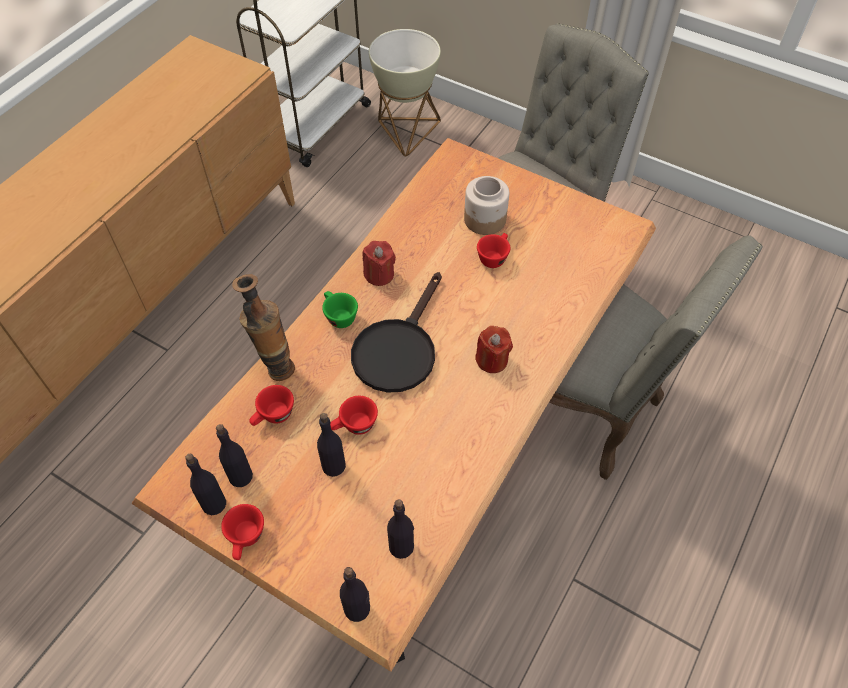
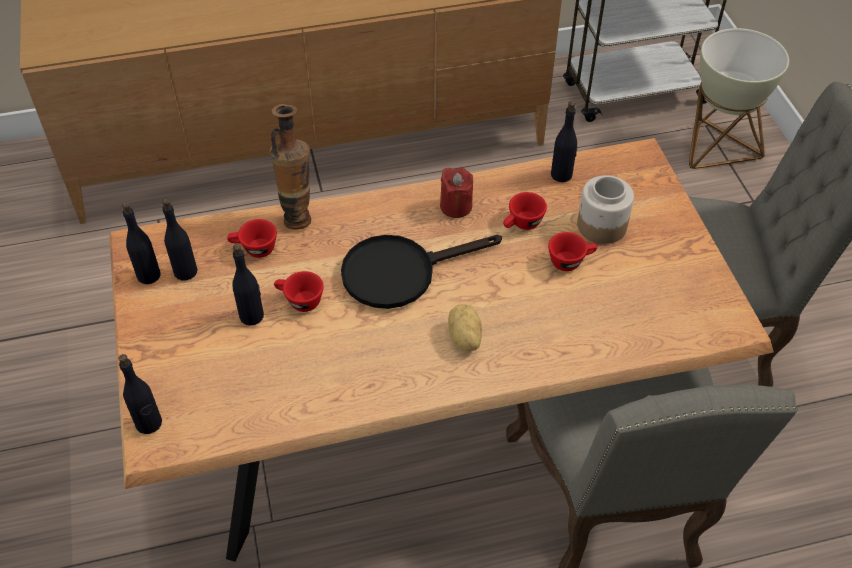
camera: 45 degrees right, 5 degrees down
(246, 539) = (139, 315): red cup -> red cup (522, 224)
(338, 316) = (386, 214): green cup -> none
(401, 546) = (227, 410): black bottle -> black bottle (561, 175)
(492, 360) = (464, 338): red candle -> potato

